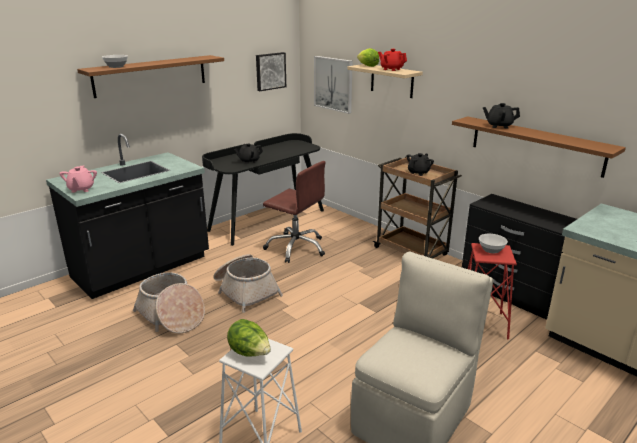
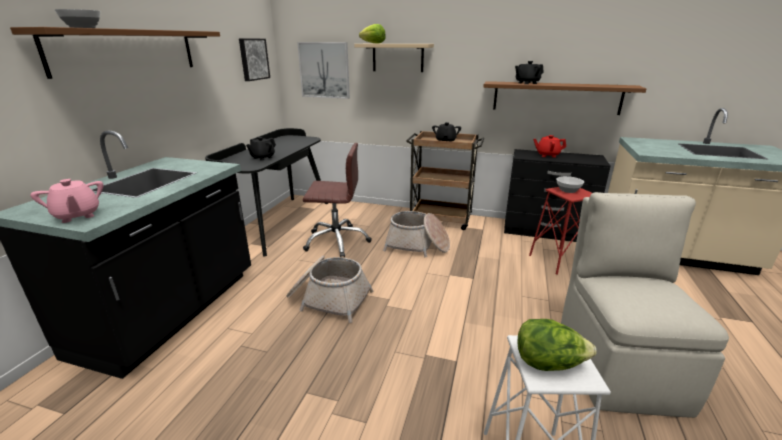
camera: 30 degrees left, 0 degrees up
(171, 316) = (266, 358): basket -> basket (417, 245)
(391, 69) = (403, 43): red teapot -> red teapot (547, 155)

